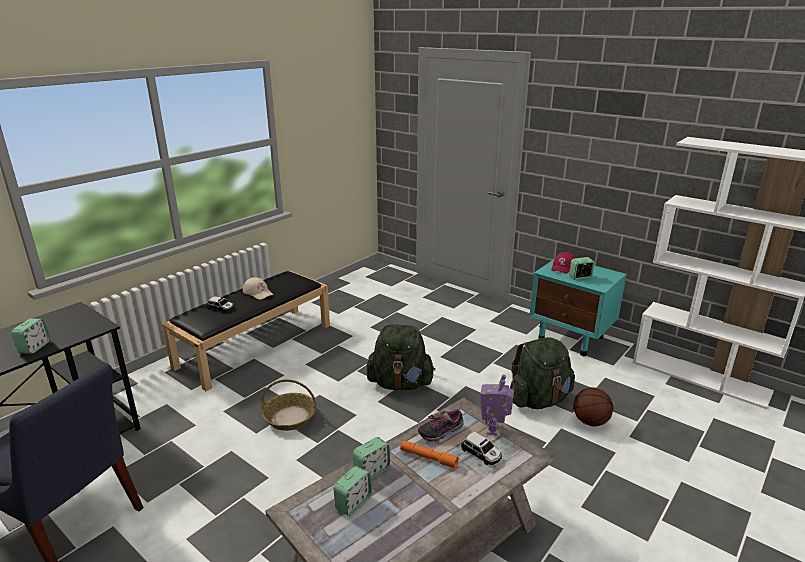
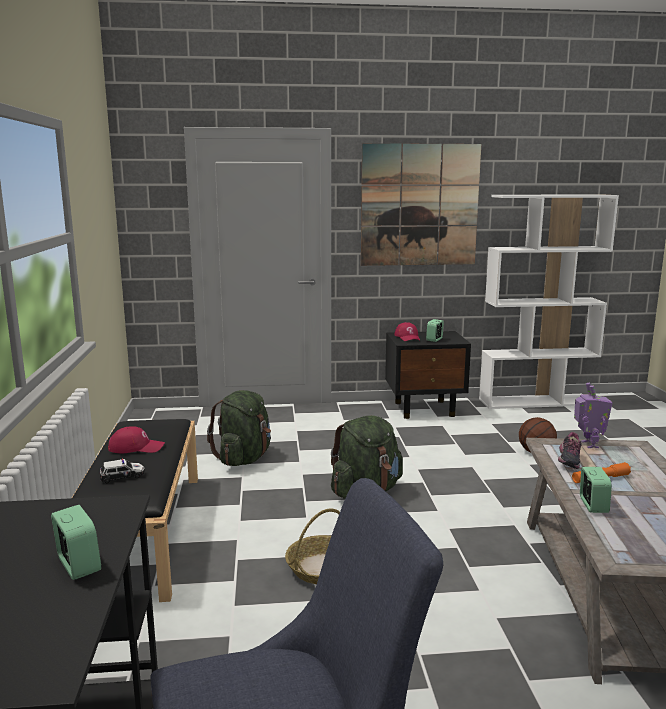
camera: 45 degrees left, 10 degrees down
(258, 292) = (136, 447): beige cap -> red cap
(353, 503) = (634, 529): alarm clock -> none
(481, 453) = (616, 460): toy car -> none
(494, 429) = (588, 444): toy robot -> toy robot turned 150 degrees counterclockwise
(539, 400) = (483, 454): green backpack -> green backpack (244, 459)
(571, 339) = (425, 409): turquoise nightstand -> black nightstand
(607, 137) = (419, 205): none -> picture

